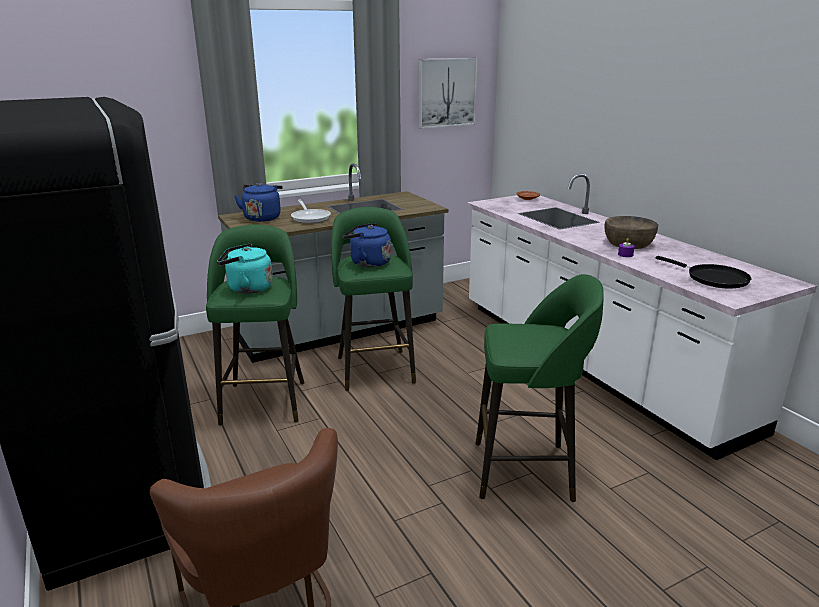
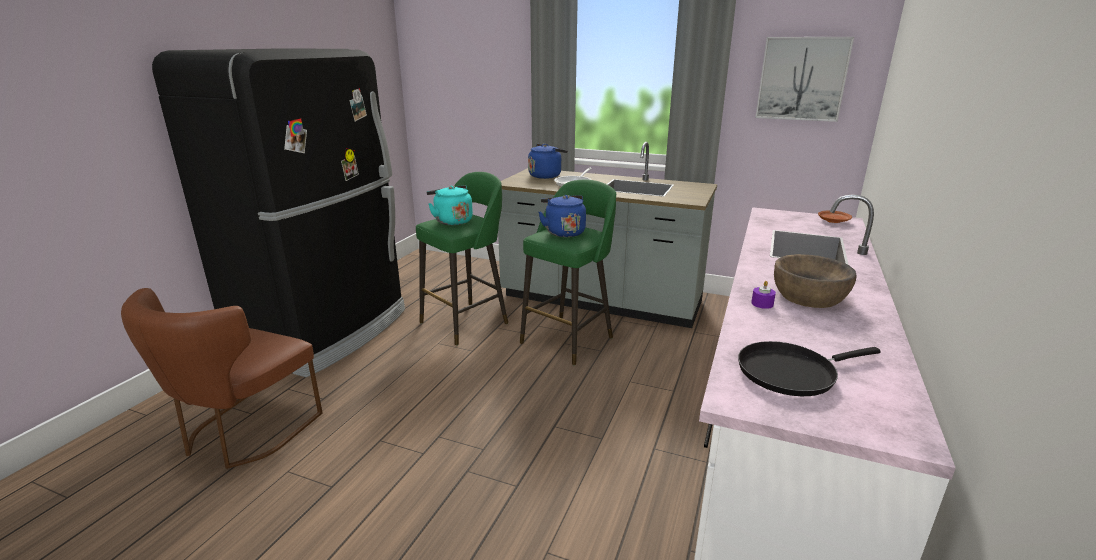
camera: 50 degrees right, 0 degrees up
(526, 471) = (514, 481): green stool -> none
(713, 278) = (791, 372): black frying pan -> black frying pan turned 60 degrees clockwise

